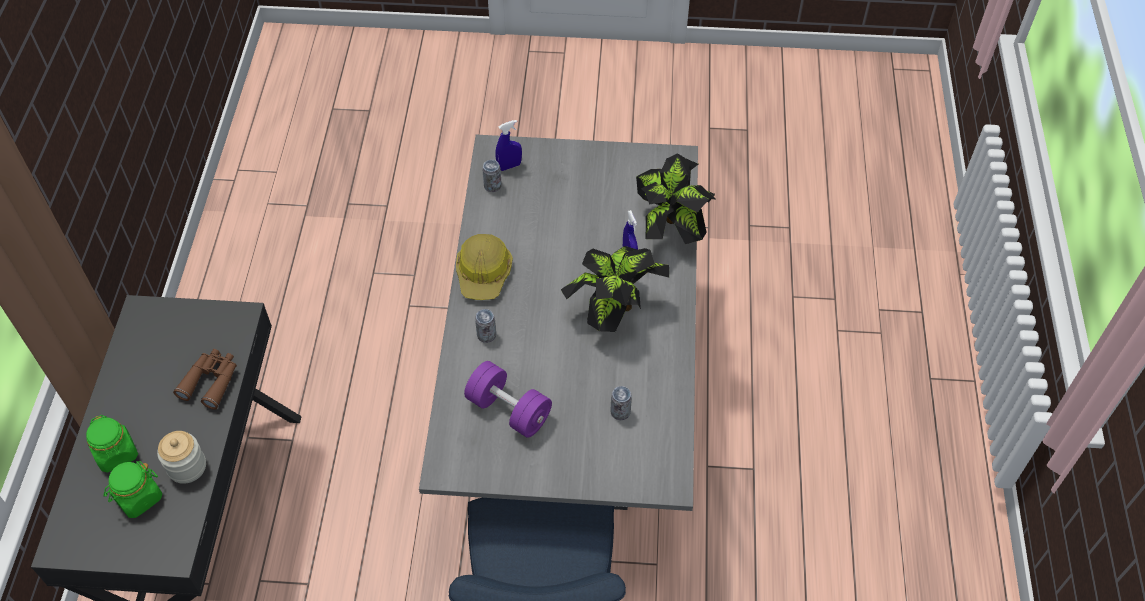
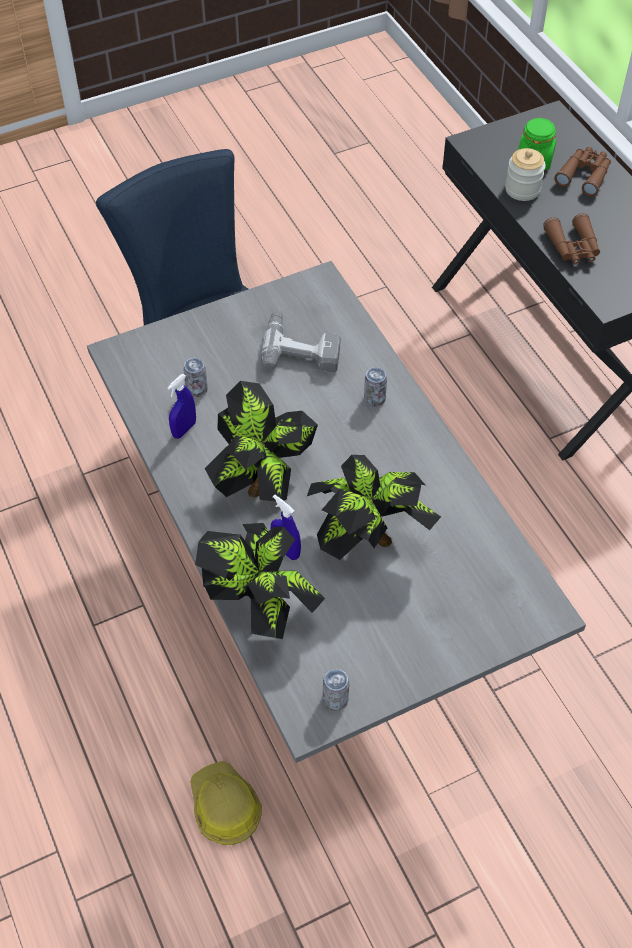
camera: 150 degrees right, 0 degrees up
(116, 453) = (584, 175): green jar -> brown binoculars
(484, 273) = (427, 457): hard hat -> hard hat (224, 807)
(492, 186) = (504, 562): can -> can (335, 699)
(508, 410) = (302, 346): purple dumbbell -> power drill
(509, 166) = (507, 599): blue spray bottle -> blue spray bottle (184, 429)
(569, 238) = (368, 540): none -> potted plant

